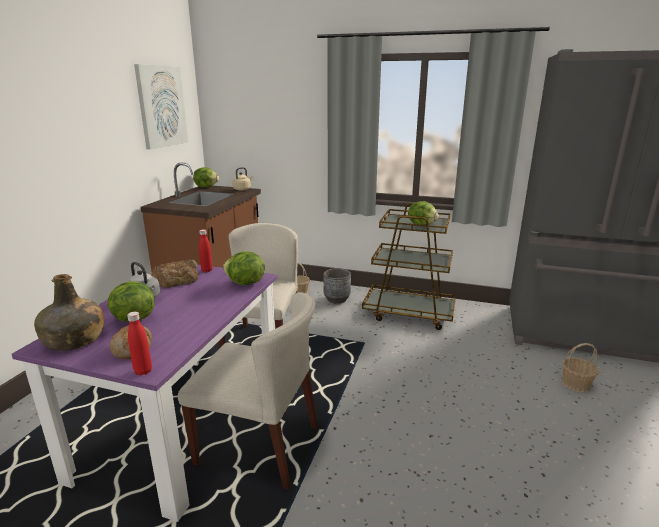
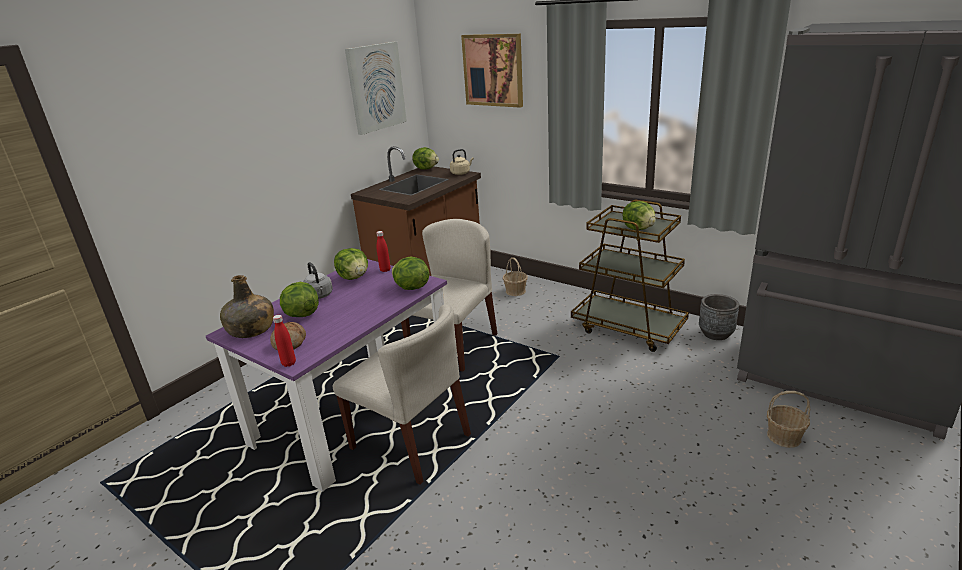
camera: 20 degrees right, 5 degrees up
(176, 279) = (354, 277): bread -> lettuce
(272, 97) = (493, 70): none -> picture
(337, 299) = (553, 302): grey planter -> grey planter (715, 334)

